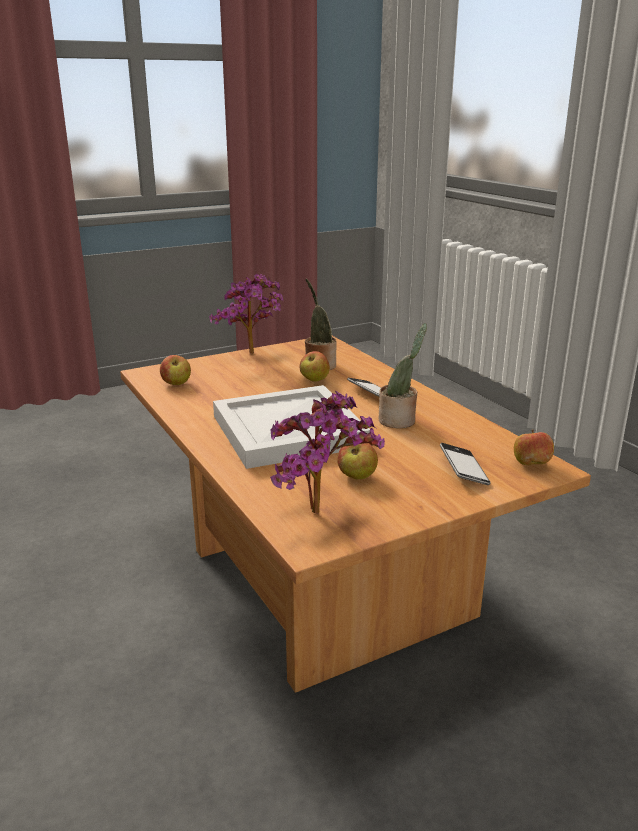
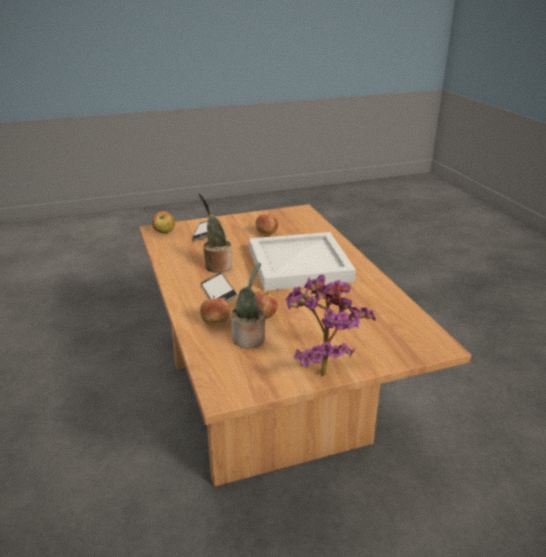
camera: 170 degrees left, 5 degrees up
(176, 384) = (398, 323): apple -> apple (215, 322)
(322, 515) = (292, 219): potted plant -> none

